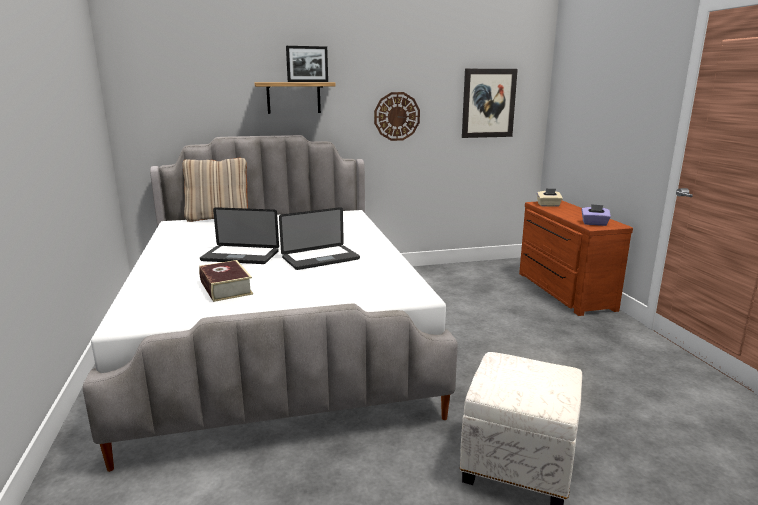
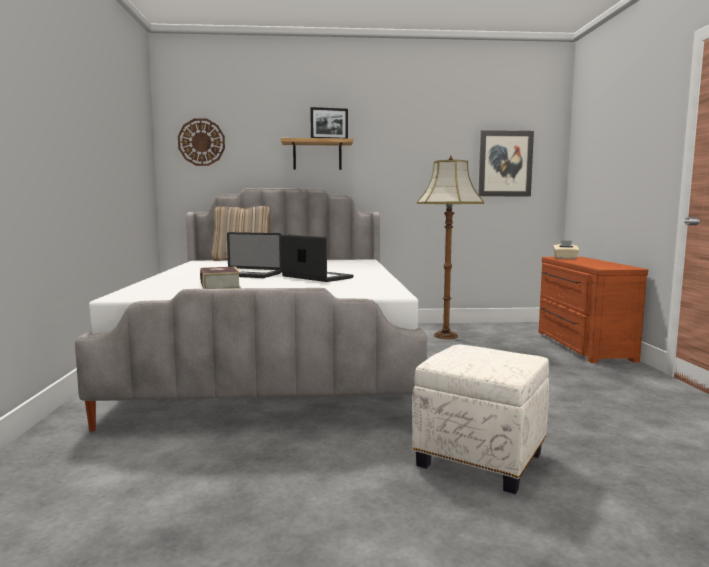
camera: 10 degrees right, 10 degrees down
(320, 258) = (316, 277): laptop -> laptop turned 120 degrees counterclockwise
(397, 116) = (413, 174): wall clock -> wall clock (201, 142)
(434, 285) = (445, 336): none -> floor lamp
(594, 223) = (606, 266): purple tissue box -> none

